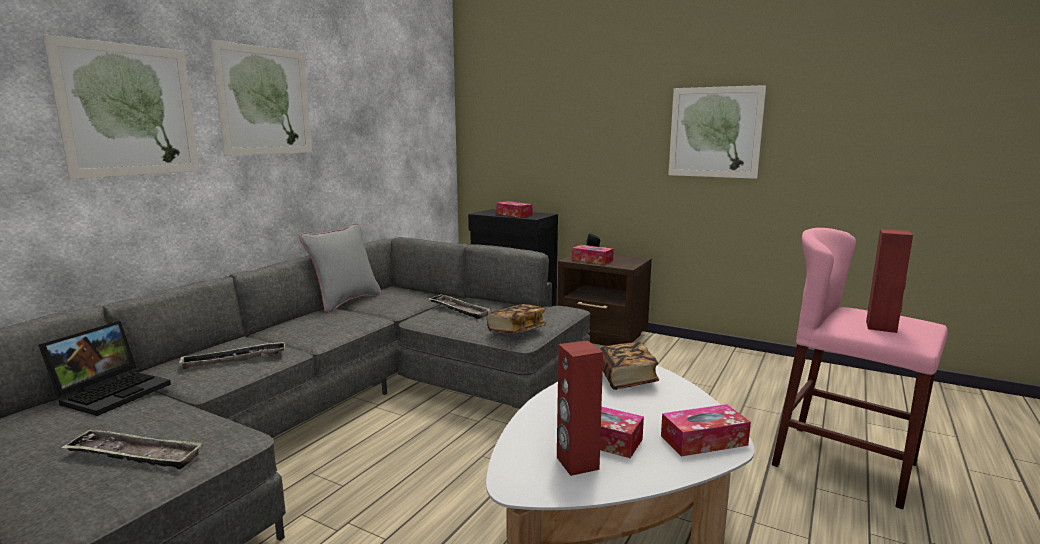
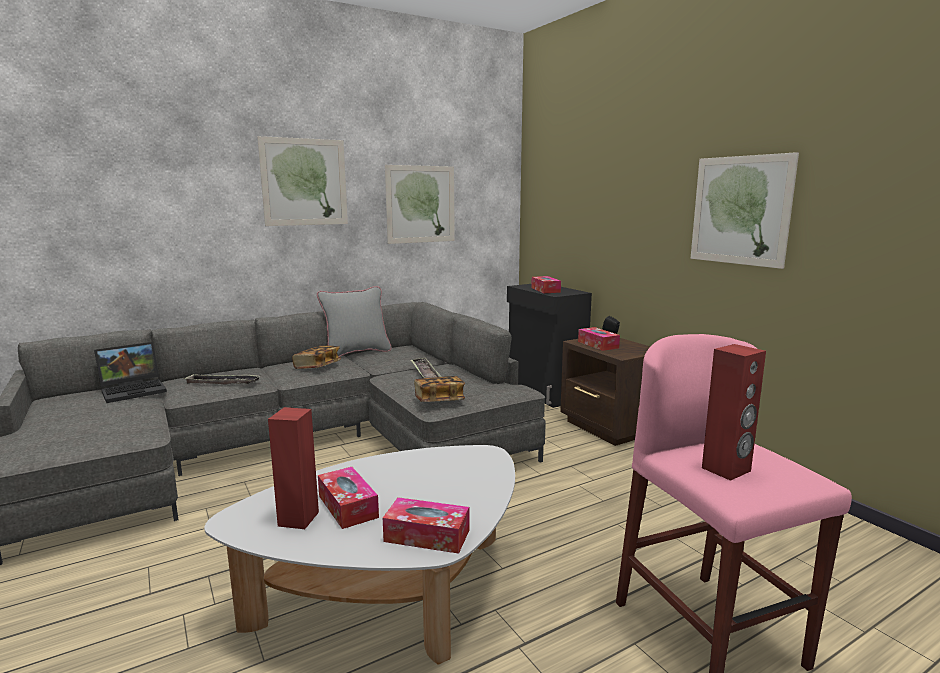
camera: 30 degrees right, 0 degrees up
(129, 110) = (189, 192): picture -> picture (420, 204)
(134, 455) = (84, 432): tray -> none
(626, 379) = (459, 463): book -> book (317, 367)

